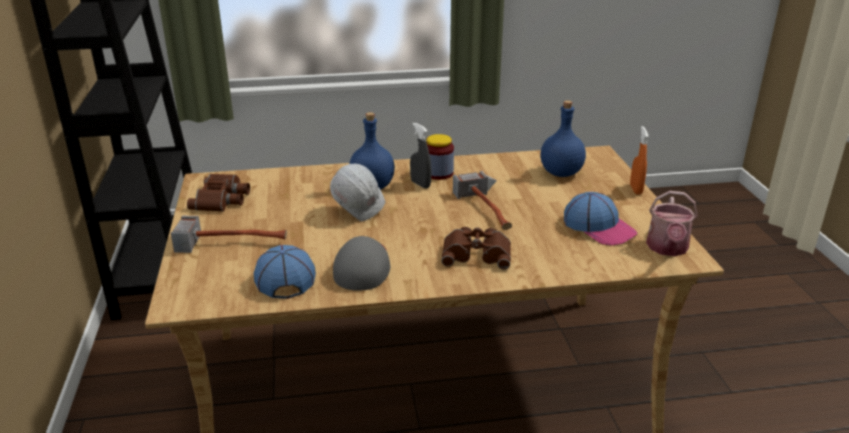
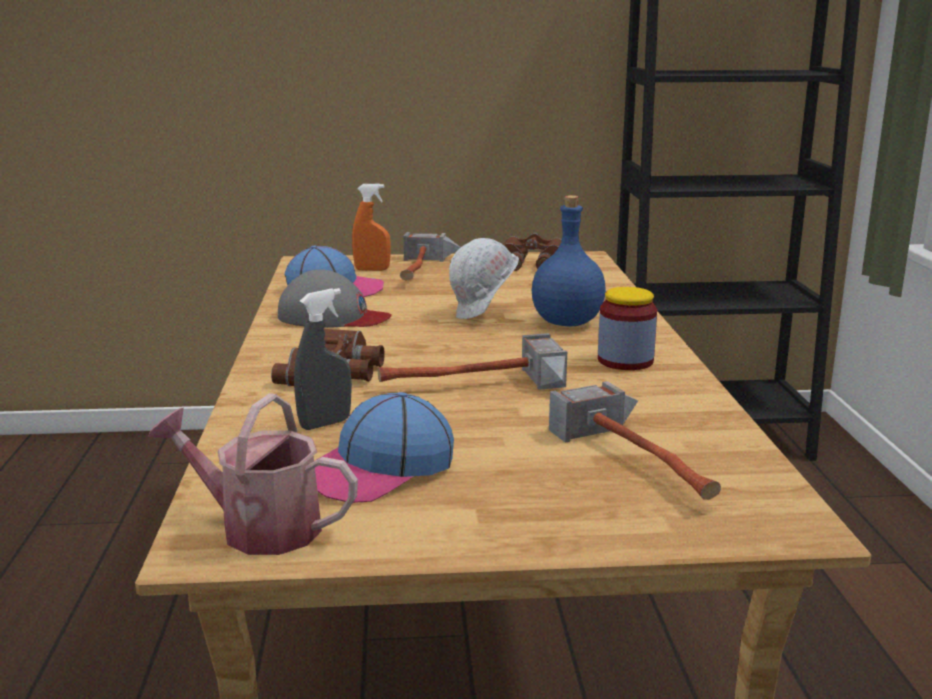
camera: 95 degrees right, 10 degrees down
(420, 184) = (577, 348): grey spray bottle -> grey spray bottle (325, 424)
(560, 173) = (648, 462): blue bottle -> hammer
(635, 189) = (560, 541): orange spray bottle -> orange spray bottle (372, 270)

